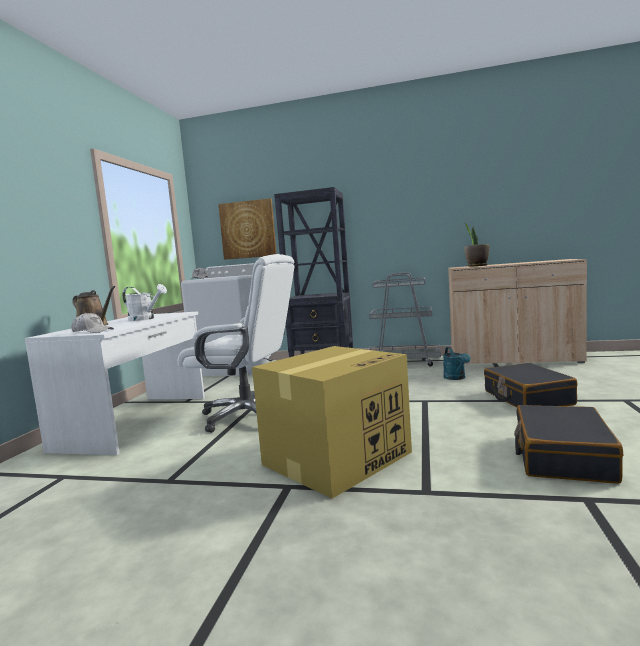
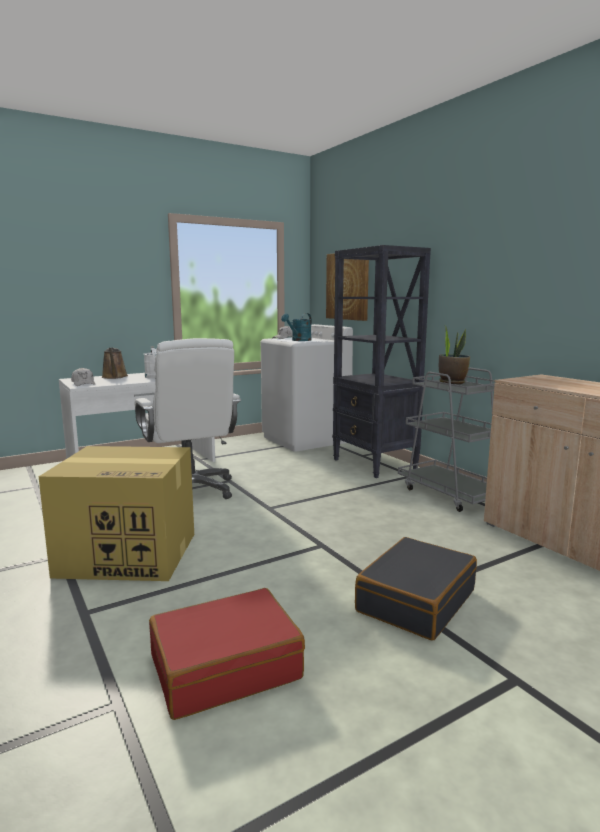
camera: 45 degrees right, 5 degrees up
(456, 378) = (433, 538): turquoise watering can -> turquoise watering can (299, 340)
(477, 266) = (543, 383): potted plant -> potted plant (452, 382)
(562, 457) = (225, 666): black suitcase -> red suitcase

